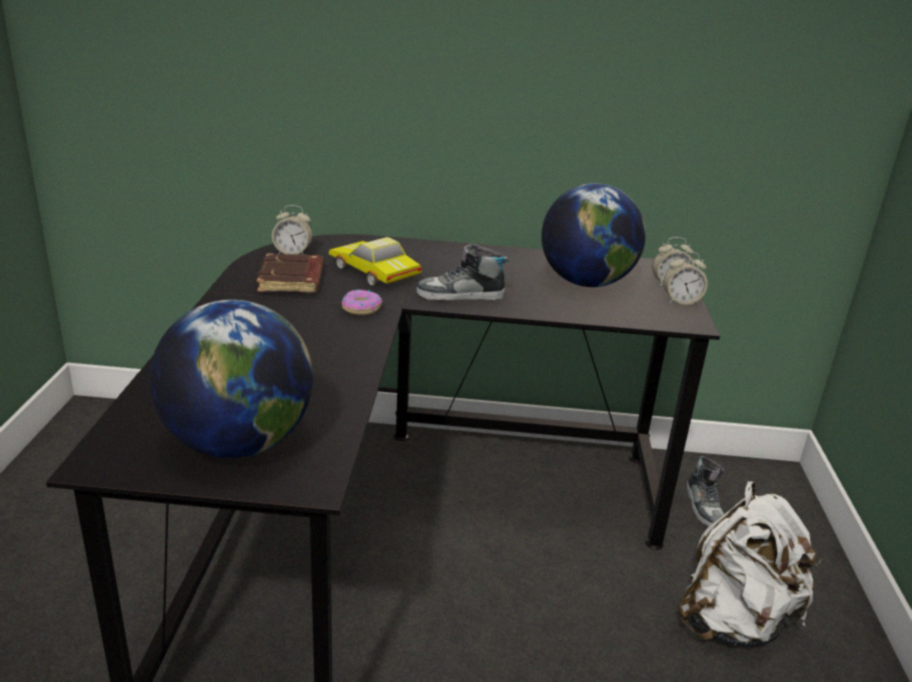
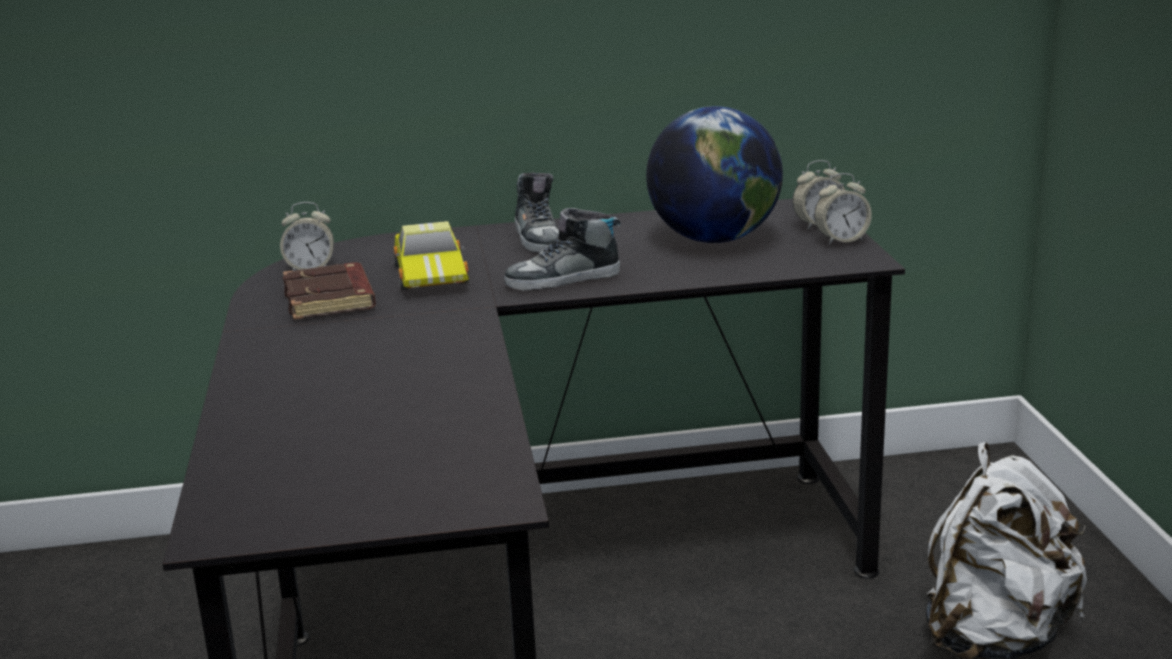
camera: 10 degrees left, 5 degrees down
(238, 443) = (380, 480): globe -> none
(361, 308) = (443, 315): donut -> none
(373, 272) = (433, 273): toy car -> toy car turned 135 degrees counterclockwise
(704, 506) = (913, 517): shoe -> shoe (539, 239)

